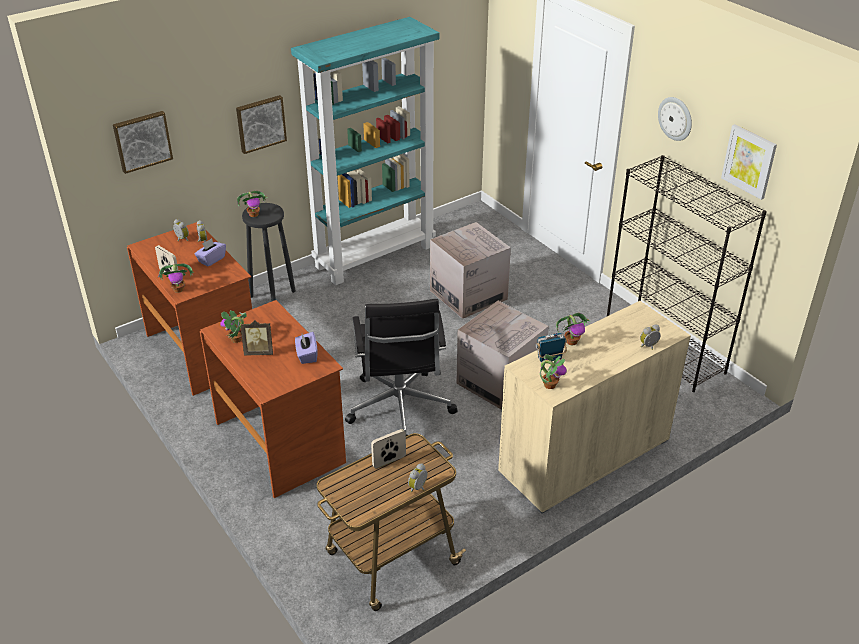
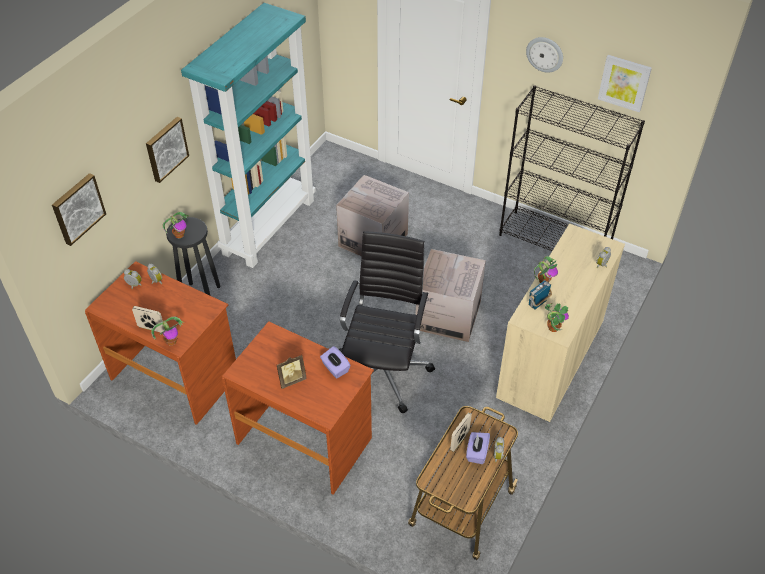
camera: 25 degrees left, 10 degrees up
(211, 259) = (179, 298): purple tissue box -> purple tissue box (477, 453)
(236, 339) = (262, 375): potted plant -> none
(399, 409) = (384, 370): black office chair -> black office chair turned 135 degrees counterclockwise

